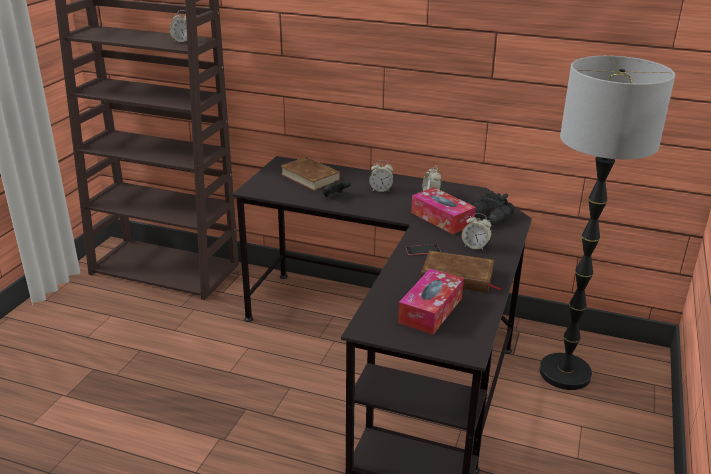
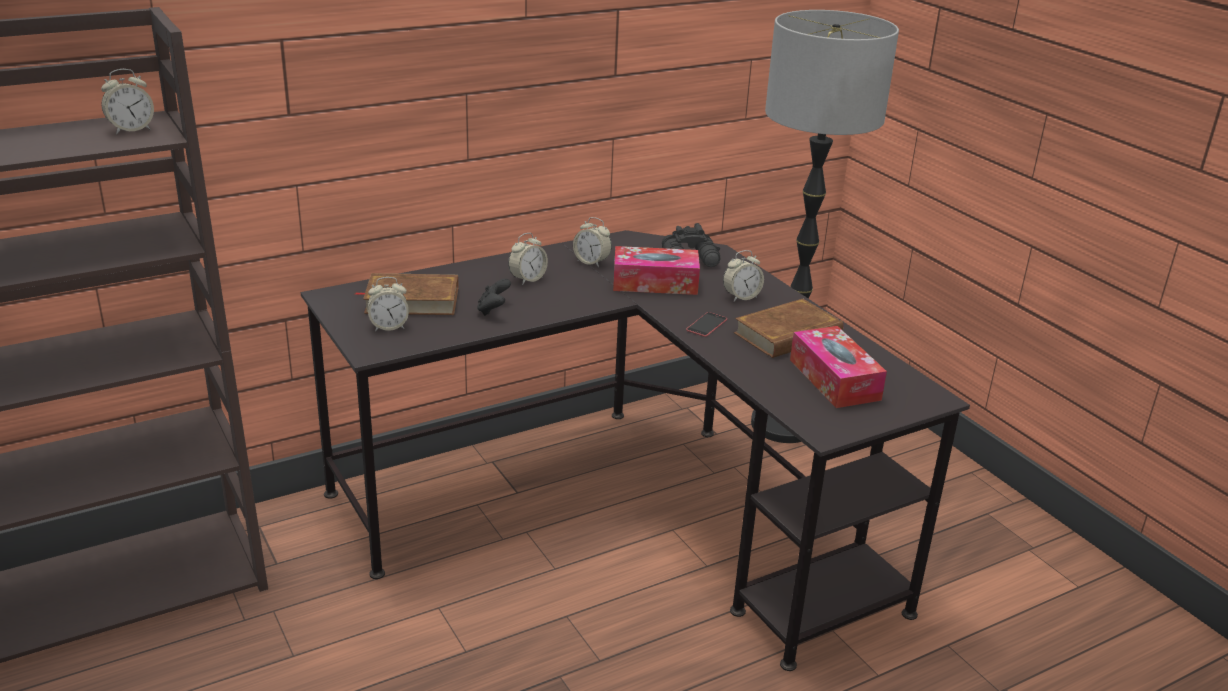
camera: 50 degrees left, 0 degrees up
(278, 184) = (389, 326): none -> alarm clock

